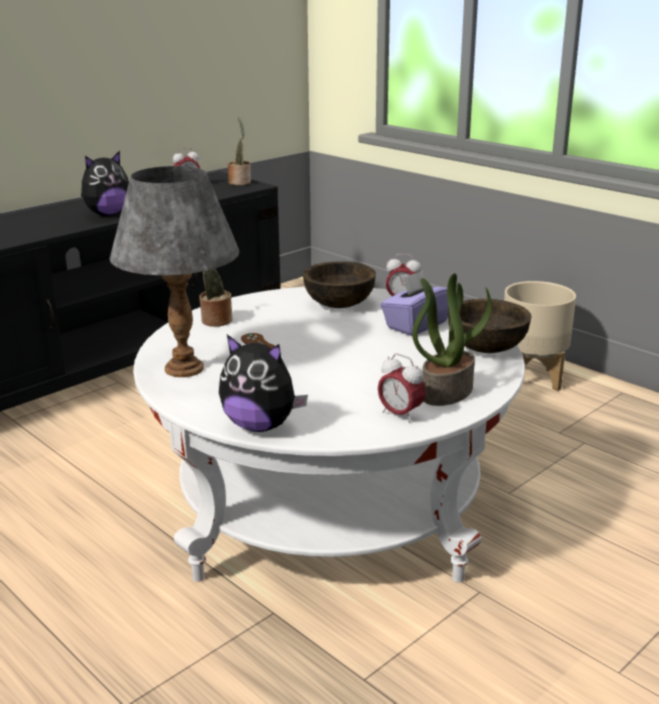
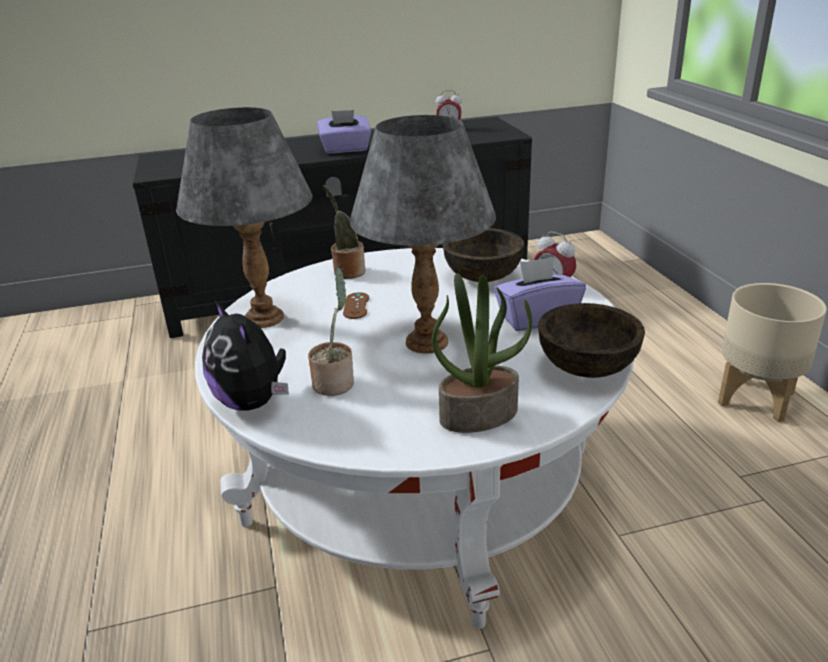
camera: 30 degrees right, 5 degrees up
(107, 214) = (345, 149): plush toy -> purple tissue box
(240, 182) = (500, 130): potted plant -> potted plant (335, 382)
(350, 357) = (426, 342): none -> grey table lamp
(400, 415) = (397, 430): alarm clock -> none

